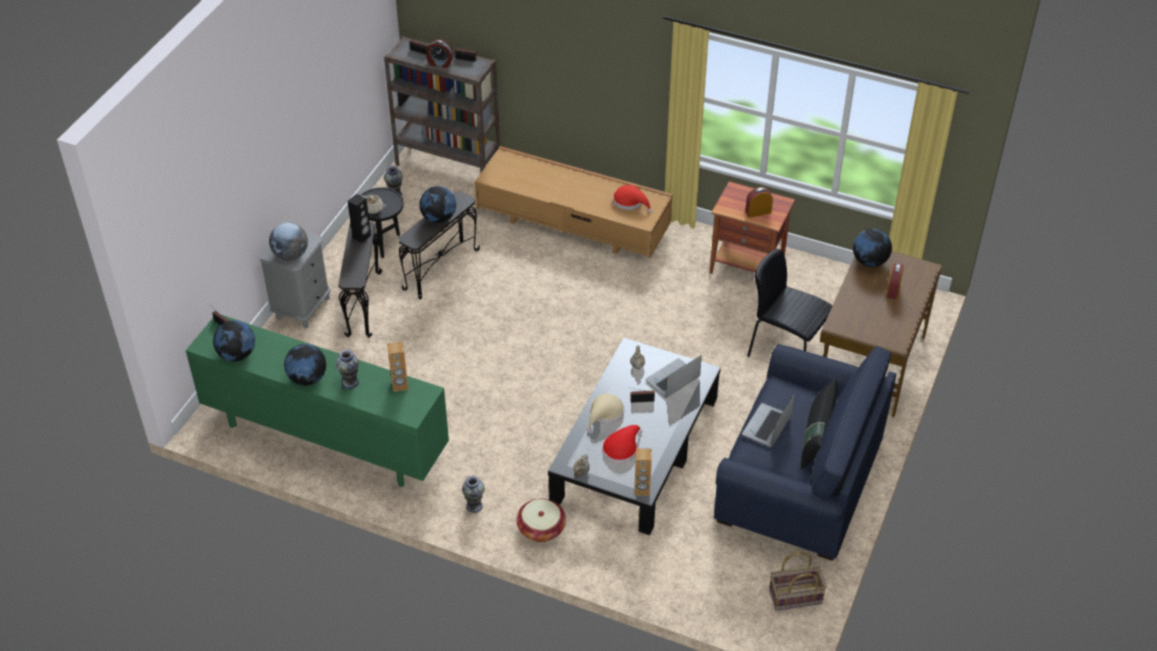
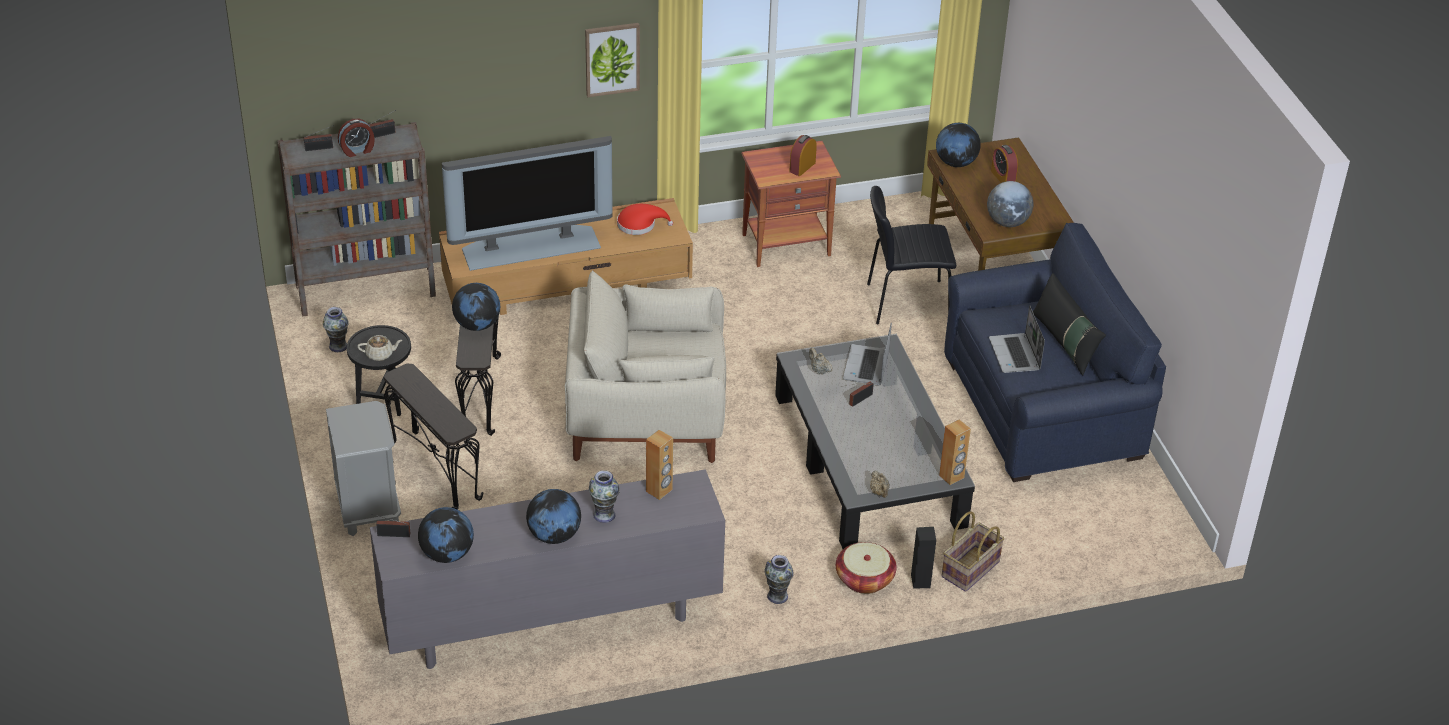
camera: 40 degrees left, 5 degrees down
(291, 255) = (368, 434): globe -> globe (1007, 222)
(325, 440) = (551, 623): green cabinet -> grey cabinet
(362, 236) = (414, 382): black speaker -> black speaker (921, 581)
(528, 335) = (646, 412): none -> beige armchair
(545, 183) = (530, 246): none -> television
(605, 414) = (841, 429): beige hat -> none
(621, 448) = (891, 451): red hat -> none
(642, 69) = (612, 59): none -> picture
(795, 597) = (1147, 506): basket -> basket (971, 570)

